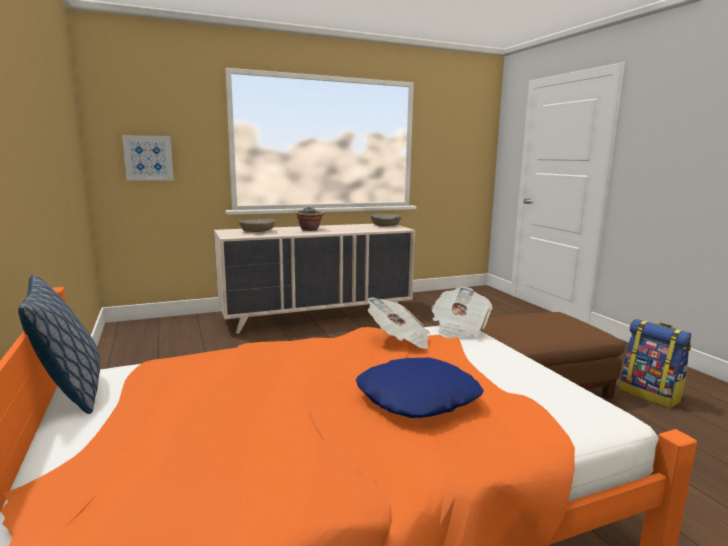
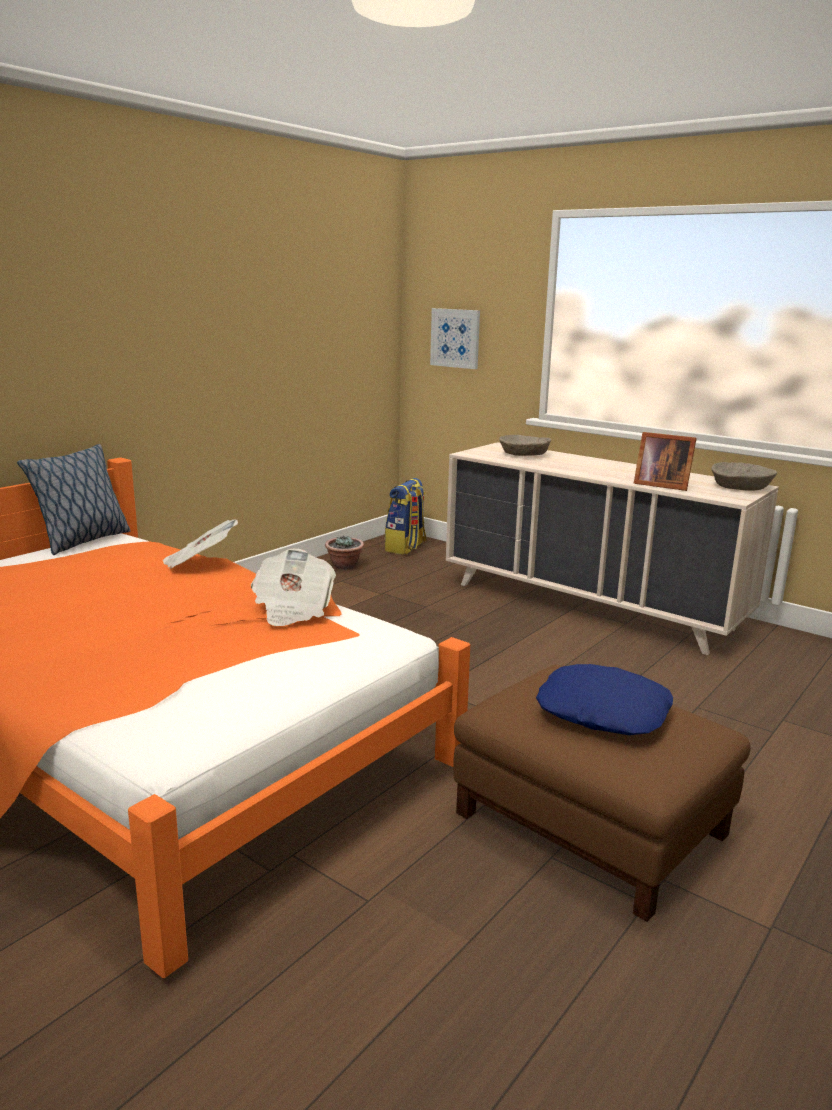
camera: 60 degrees right, 5 degrees up
(310, 229) = (593, 467): potted plant -> potted plant (344, 566)
(363, 230) = (660, 485): none -> picture frame
(417, 397) = (131, 641): blue pillow -> blue pillow (603, 711)
(458, 328) = (382, 634): newspaper -> newspaper (199, 563)
(650, 395) = (732, 979): backpack -> backpack (406, 548)

